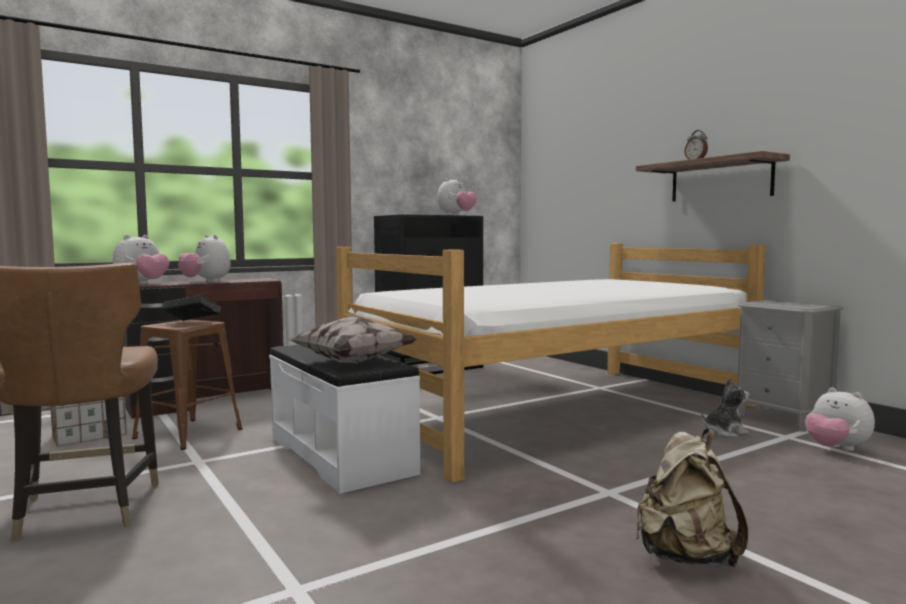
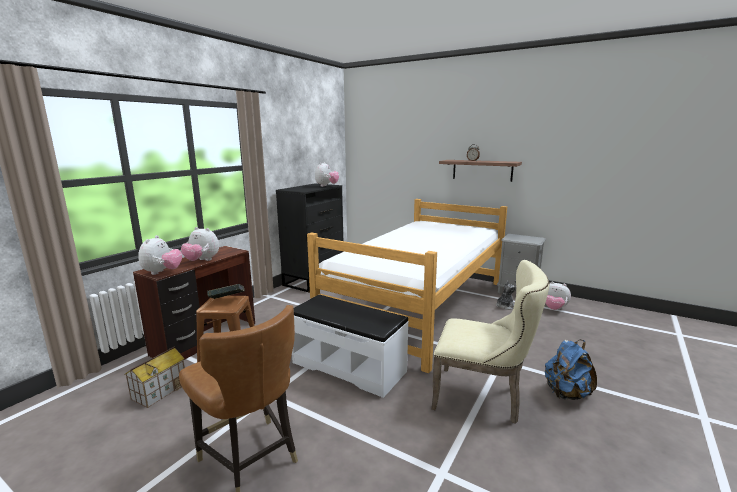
camera: 25 degrees left, 10 degrees up
(353, 361) = (366, 318): pillow -> none
(505, 526) = (483, 397): none -> beige chair
(686, 557) = (566, 393): beige backpack -> blue backpack

